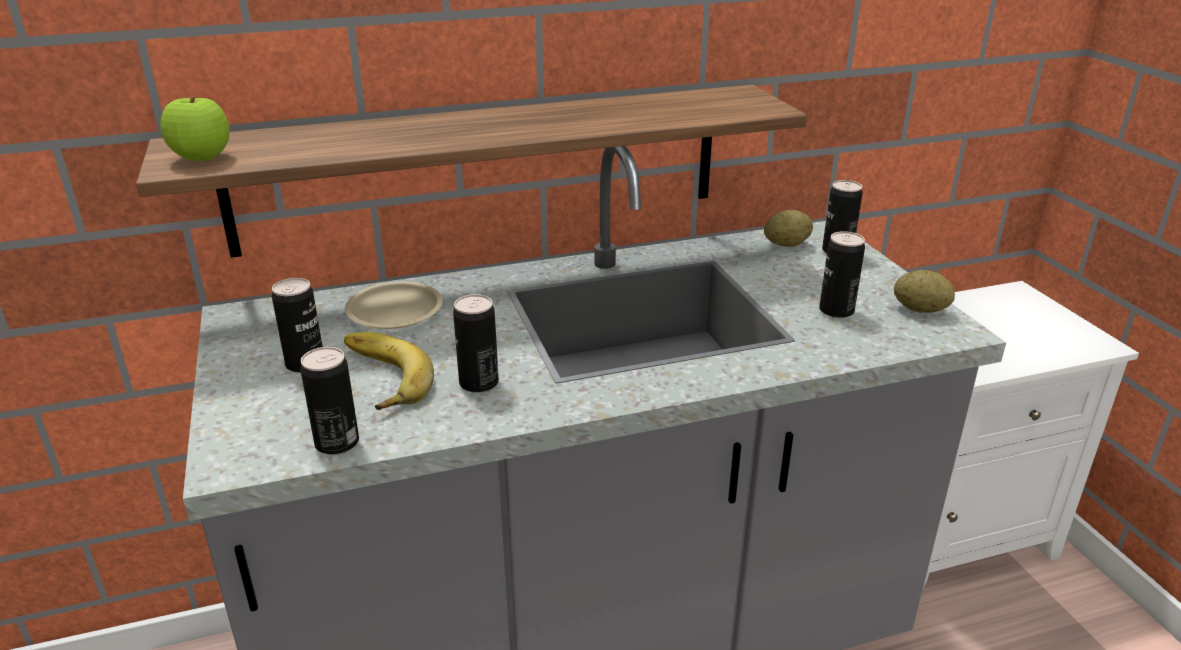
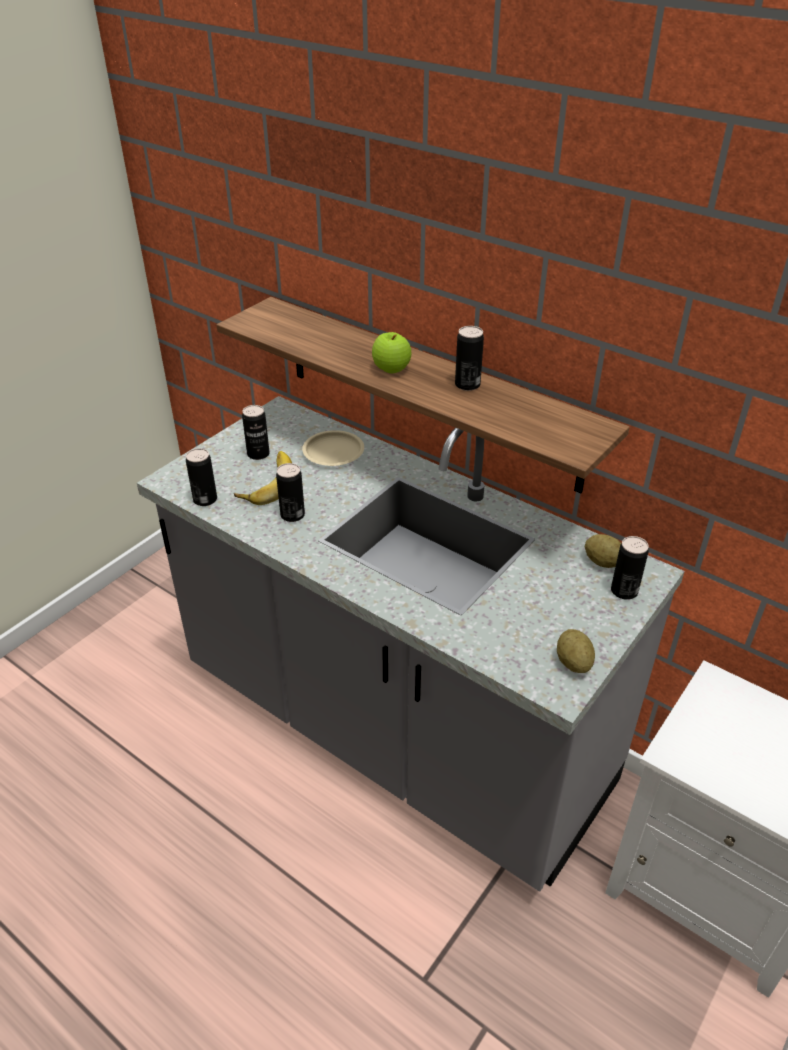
camera: 55 degrees right, 10 degrees up
(202, 158) = (259, 322): apple -> apple (391, 370)
(836, 311) = (524, 620): can -> can (467, 385)

